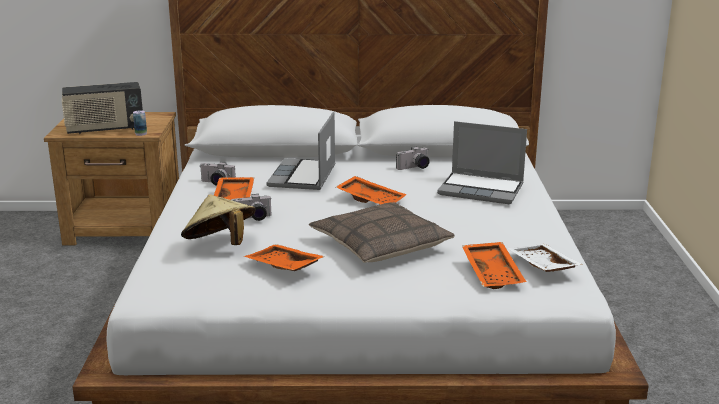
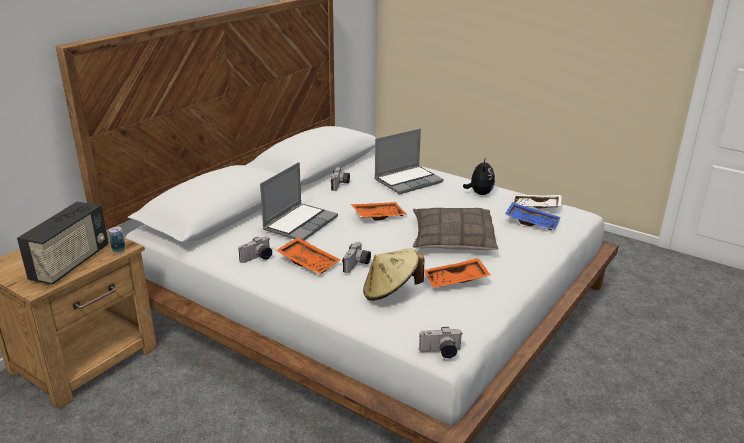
camera: 55 degrees left, 5 degrees up
(138, 295) = (440, 352): none -> camera
(303, 177) = (300, 223): laptop -> laptop turned 105 degrees counterclockwise
(494, 273) = (532, 222): orange tray -> blue tray
(521, 229) = (479, 193): none -> plush toy

